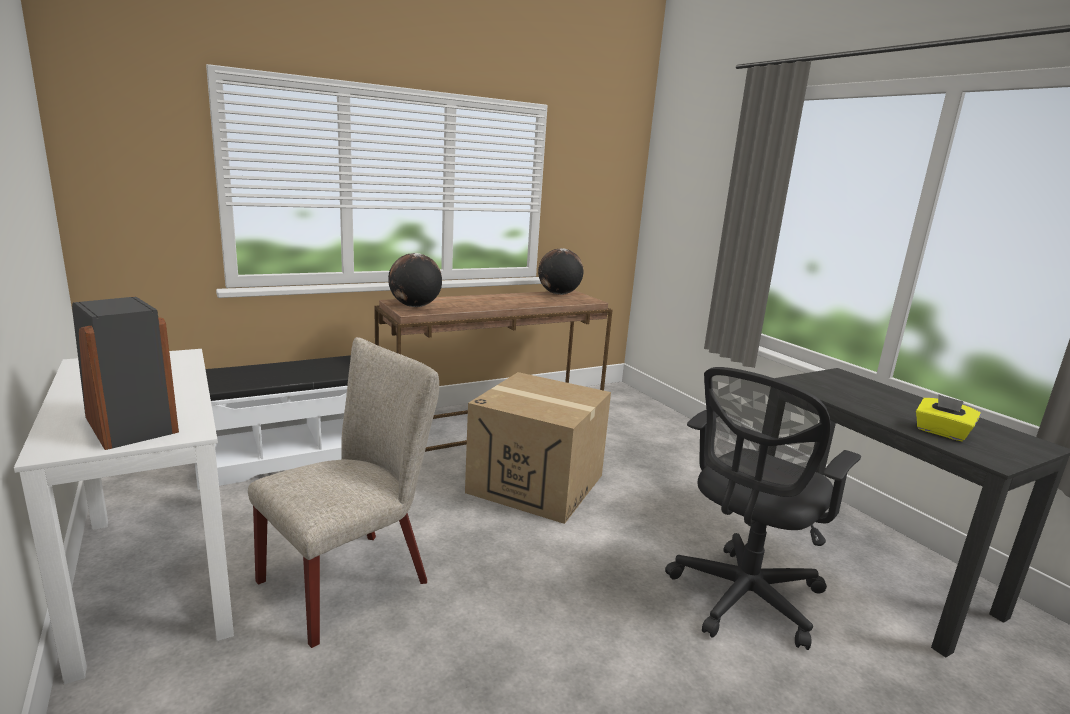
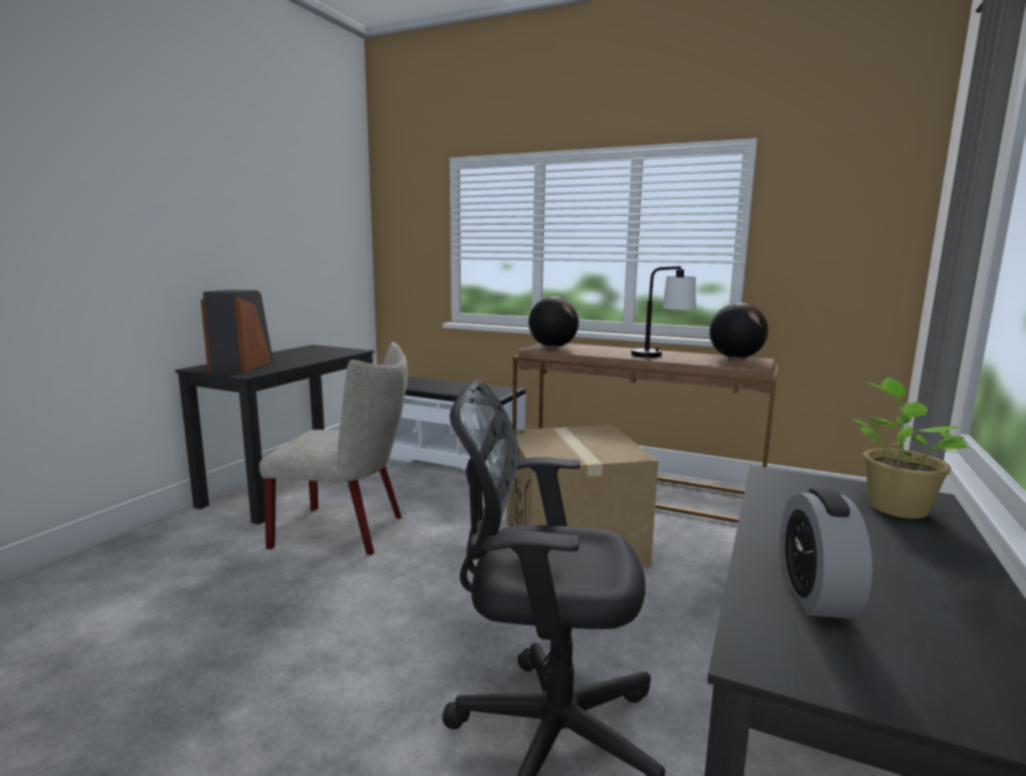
camera: 55 degrees right, 5 degrees down
(155, 572) = (294, 484): white desk -> black desk
(518, 301) = (660, 356): none -> table lamp
(848, 381) = (895, 506): none -> potted plant
(941, 432) = (815, 595): yellow tissue box -> alarm clock

